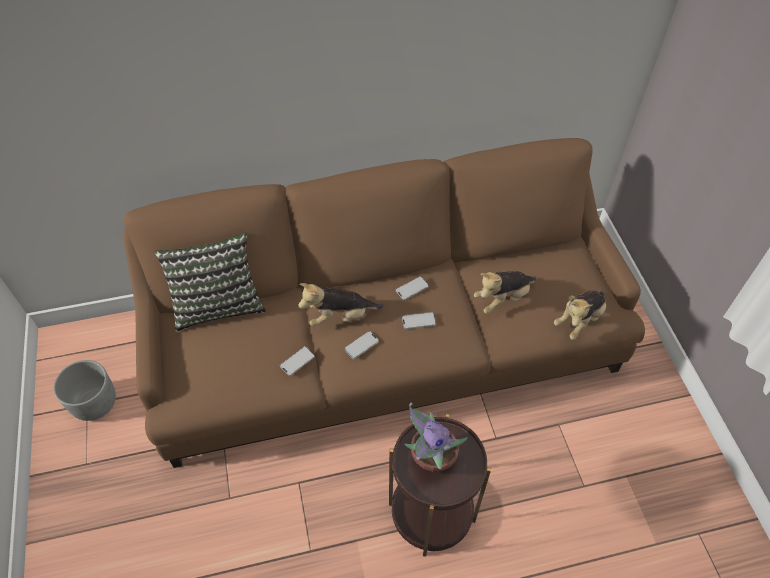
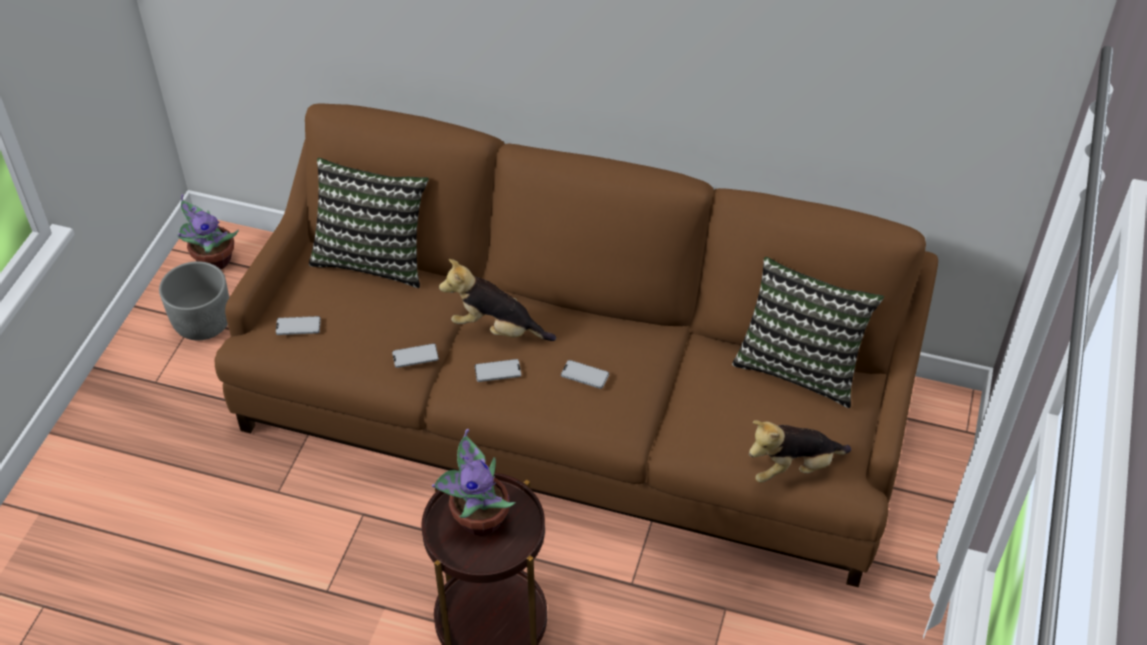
camera: 30 degrees right, 5 degrees down
(73, 355) = (212, 260): none -> potted plant
(412, 288) = (605, 336): phone -> phone (298, 326)
(502, 299) = (710, 397): plush toy -> none
(537, 253) = (800, 366): none -> pillow

